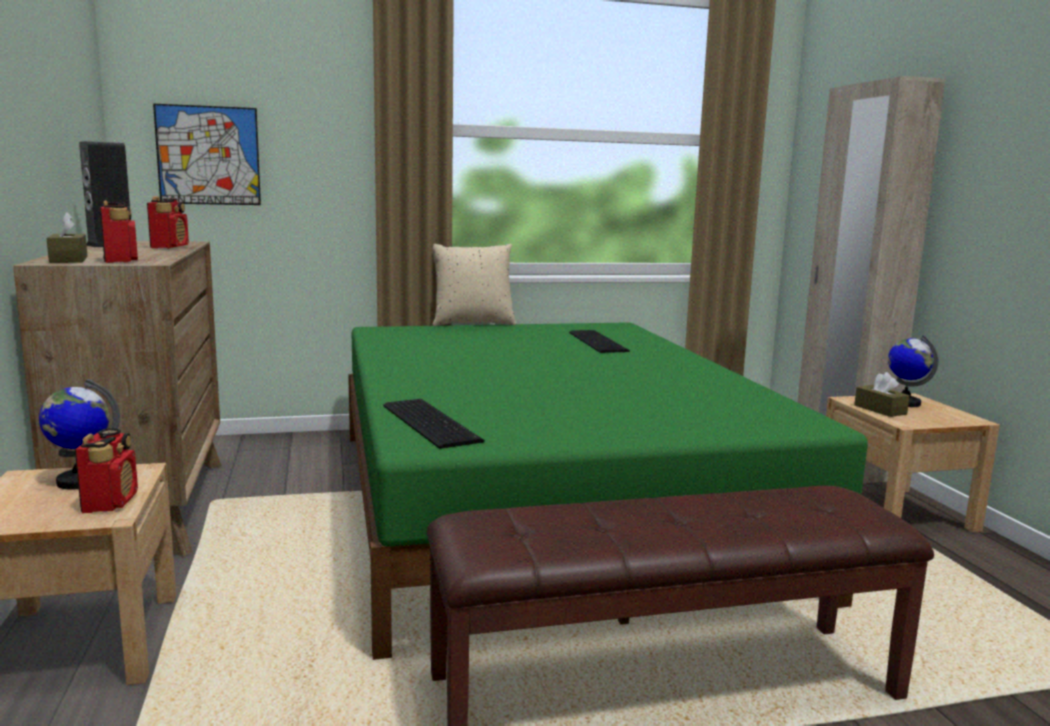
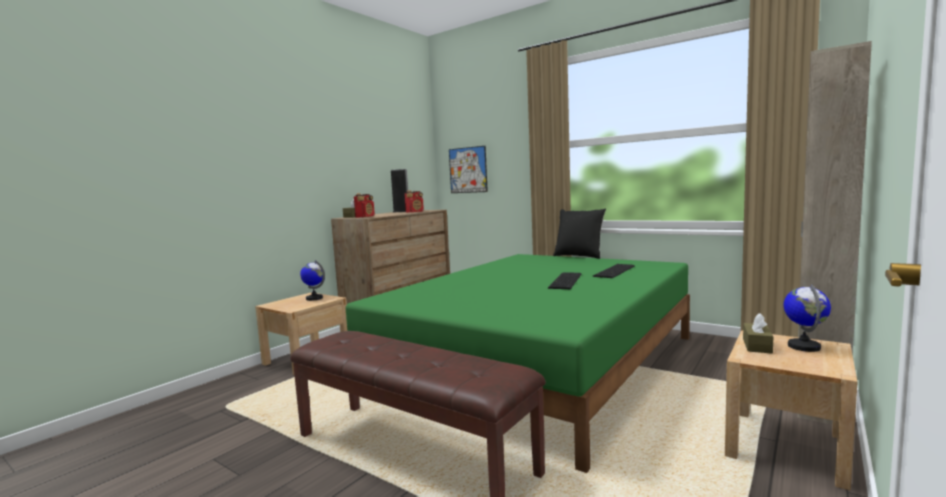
camera: 50 degrees right, 5 degrees down
(110, 502) = (303, 305): radio -> none
(432, 422) = (405, 294): keyboard -> keyboard (567, 281)
(472, 323) = (579, 256): beige pillow -> black pillow

